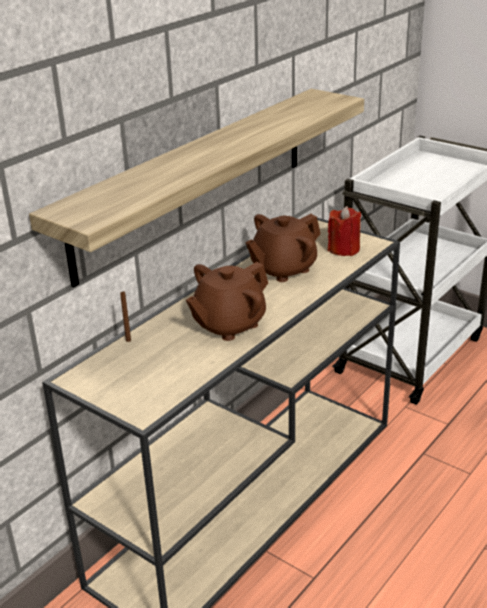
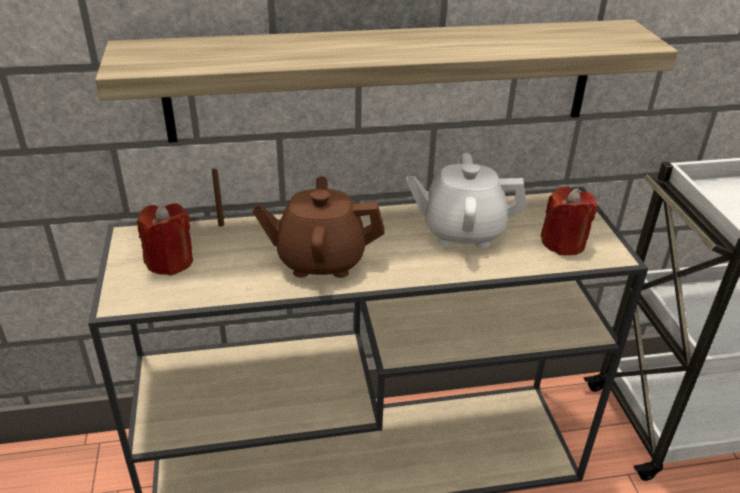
camera: 40 degrees right, 5 degrees up
(133, 377) = (170, 261): none -> red candle
(283, 269) = (462, 231): brown teapot -> white teapot

